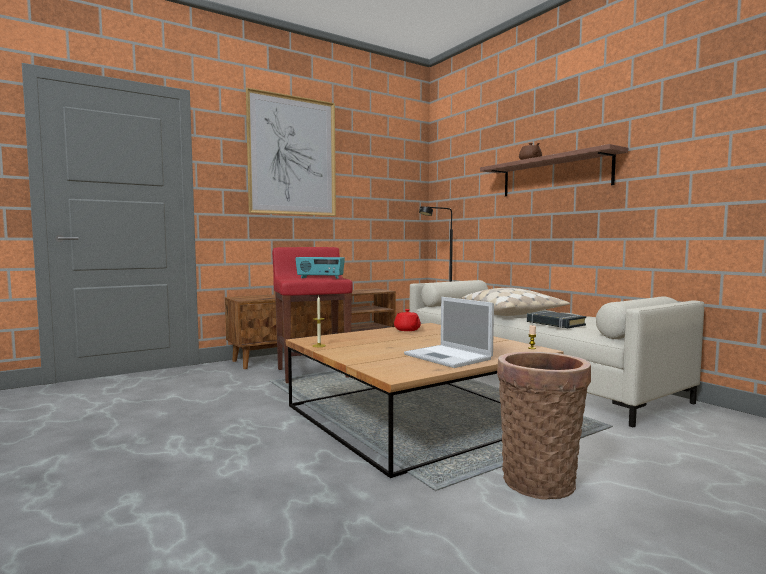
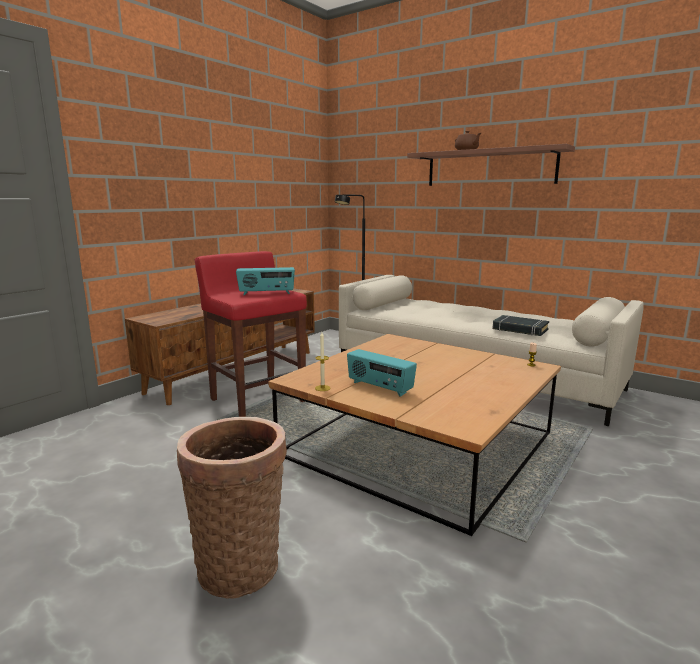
camera: 20 degrees left, 10 degrees up
(292, 156) = (188, 130): picture -> none
(364, 349) = (379, 388): none -> radio
(407, 330) = (380, 348): red teapot -> none
(449, 357) = (478, 389): laptop -> none
(513, 313) = (460, 315): beige pillow -> none
(539, 479) = (595, 505): basket -> basket (240, 563)

